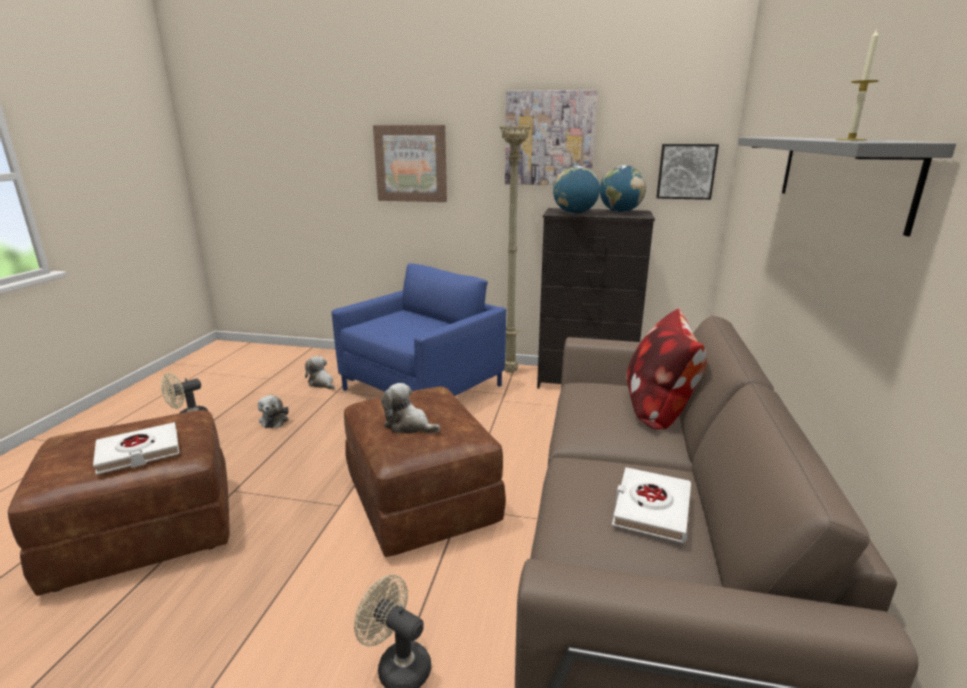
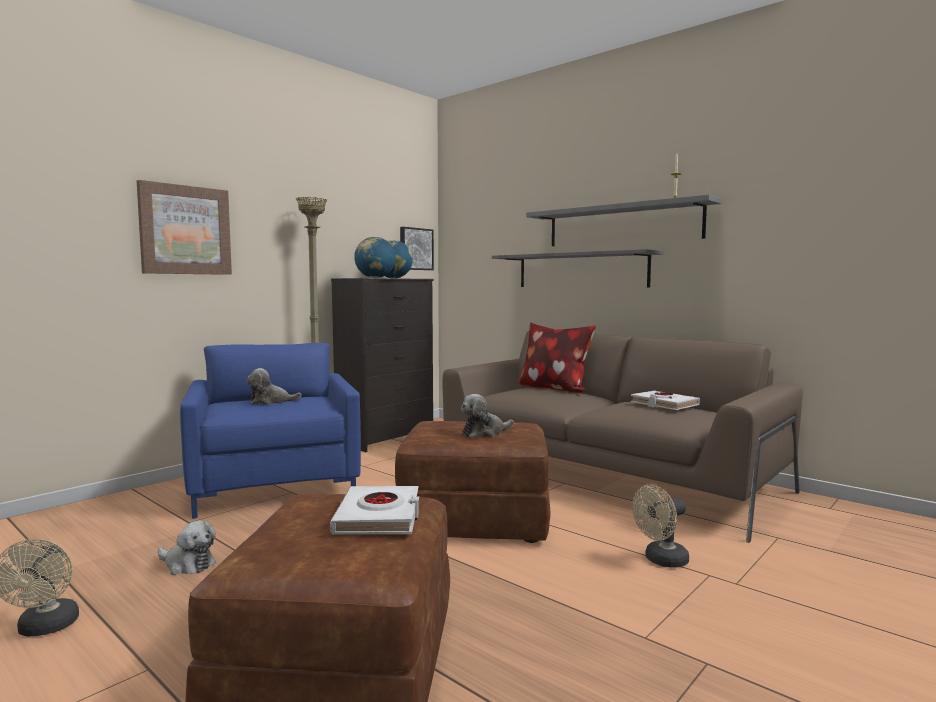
camera: 60 degrees left, 15 degrees down
(321, 383) = (146, 526): plush toy -> plush toy (270, 402)
(549, 139) = (323, 215): picture -> none
(792, 243) = (581, 270): none -> grey shelf

